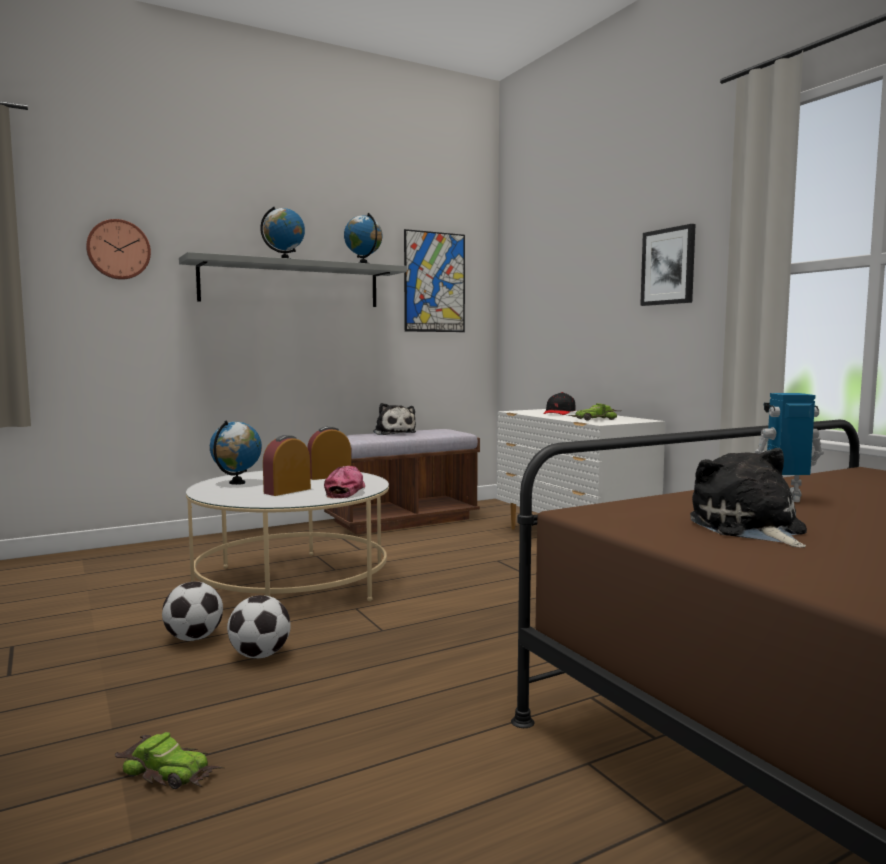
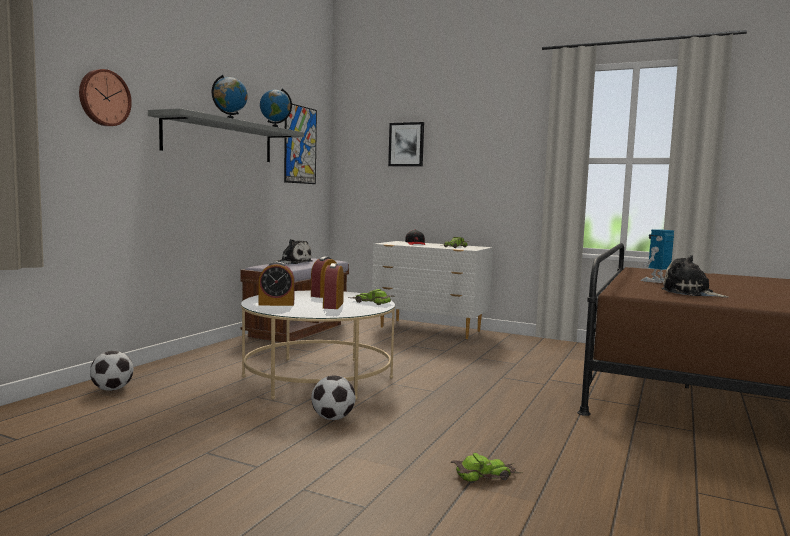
camera: 35 degrees left, 0 degrees up
(237, 483) = (276, 304): globe -> alarm clock
(259, 655) = (397, 417): football -> football (112, 389)
(345, 491) = (371, 302): cap -> toy car
(668, 266) = (494, 151): picture -> picture (406, 144)

